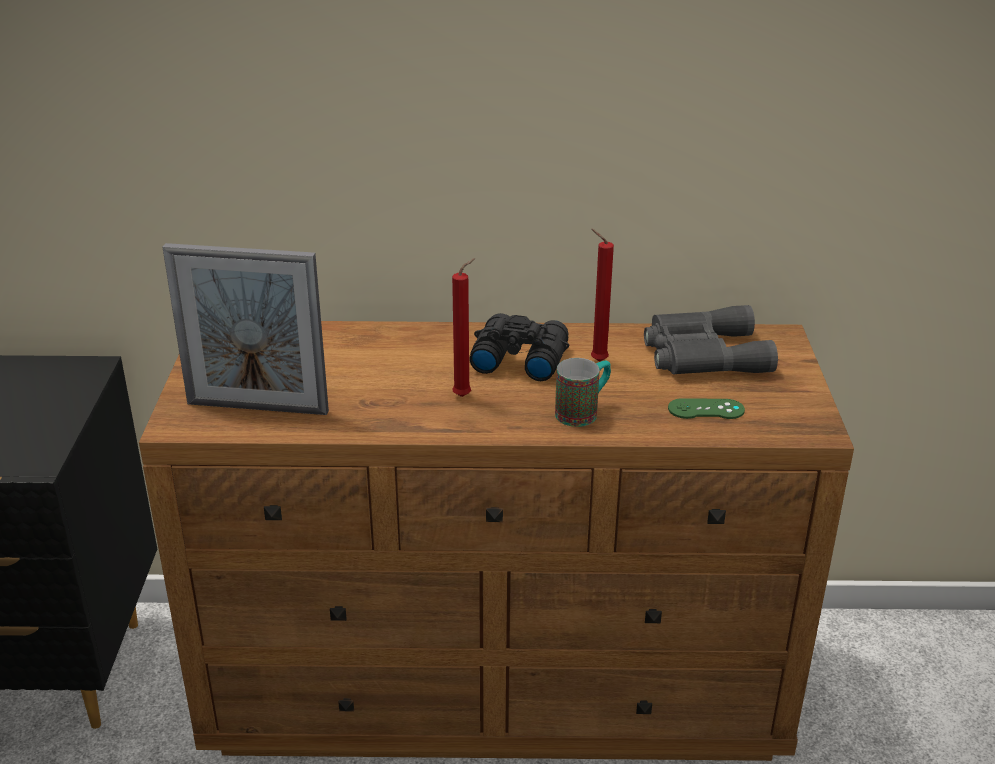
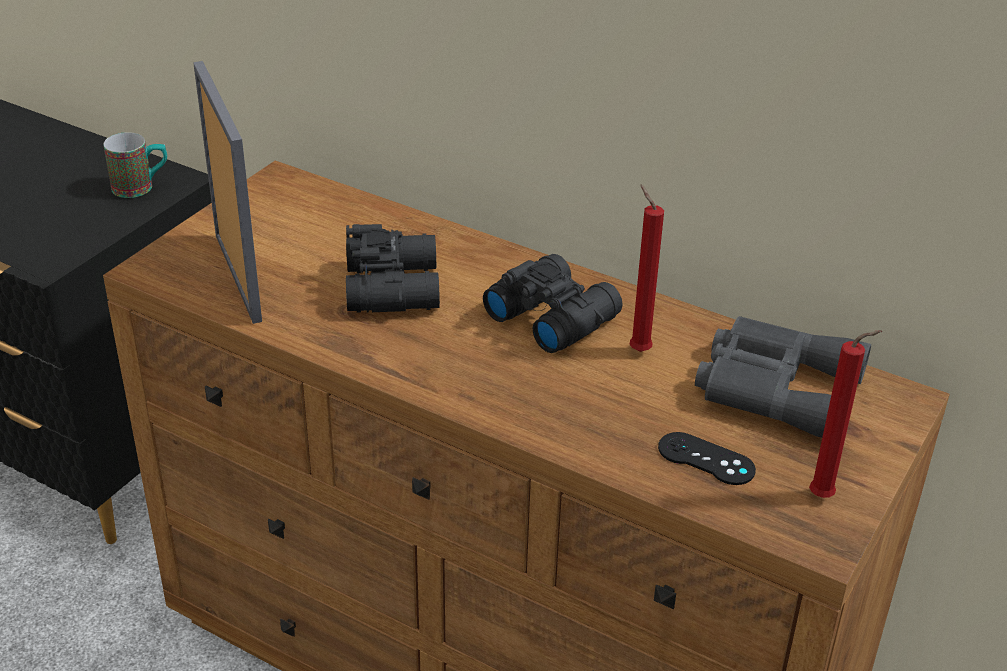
camera: 30 degrees right, 5 degrees up
(257, 407) = (238, 277): picture frame -> picture frame turned 150 degrees counterclockwise
(387, 375) = (395, 286): none -> black binoculars
(465, 396) = (450, 339): red candle -> red candle (825, 497)
(583, 412) = (559, 407): mug -> mug (141, 187)
(706, 409) = (706, 459): green game controller -> black game controller

